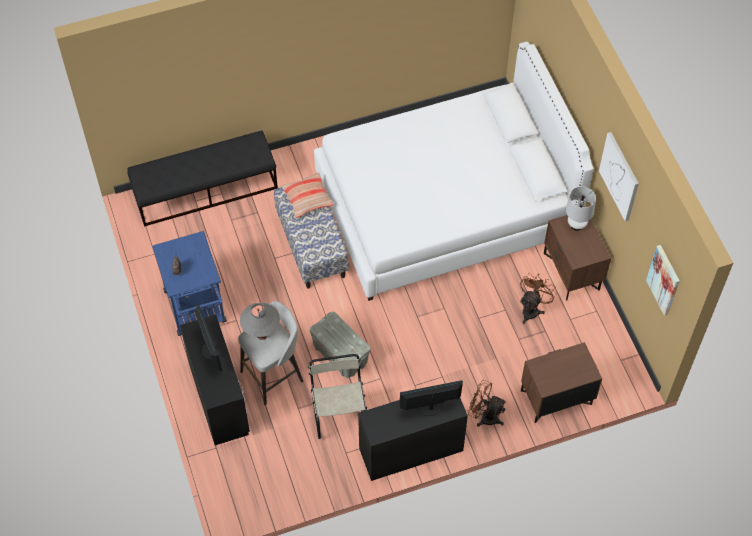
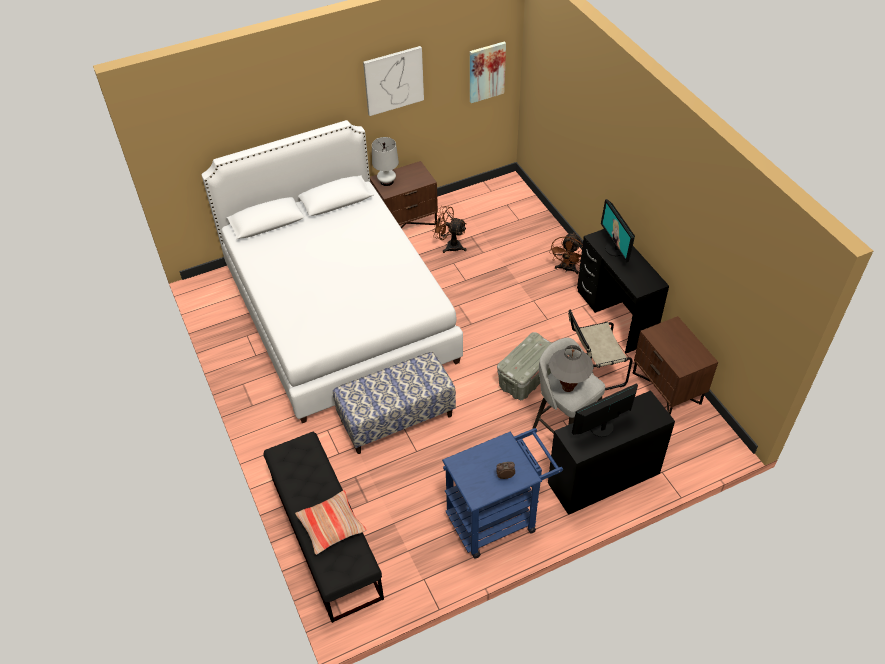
camera: 95 degrees left, 10 degrees down
(307, 198) = (363, 393): pillow -> pillow (331, 526)
(556, 398) = (537, 226): brown nightstand -> brown nightstand (667, 388)

